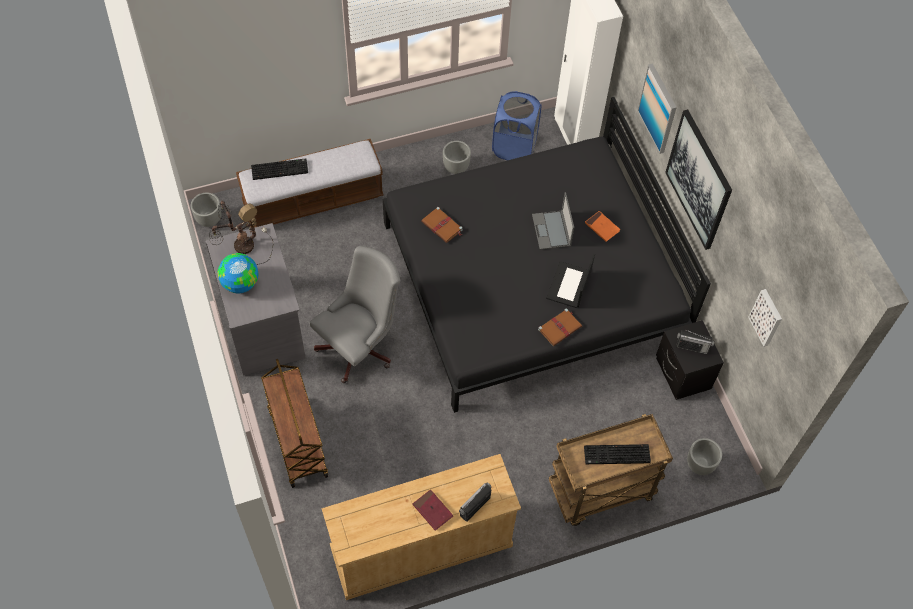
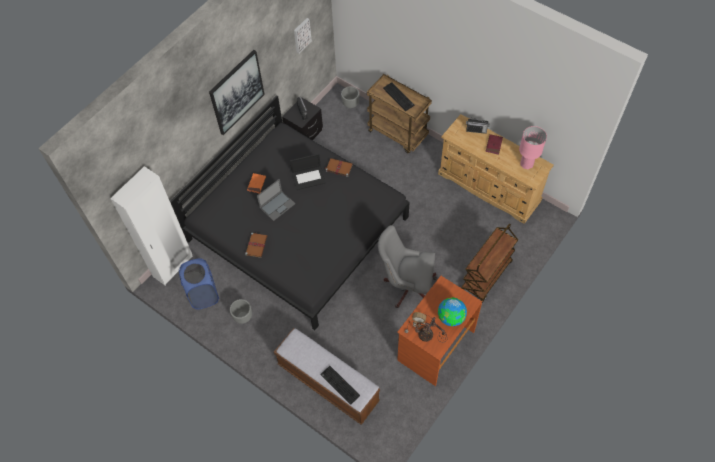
camera: 120 degrees left, 0 degrees up
(209, 220) = (390, 435): grey planter -> none
(263, 325) = (435, 345): grey desk -> brown desk
(368, 529) = (526, 164): none -> pink table lamp
(442, 226) = (316, 260): brown book -> brown book (256, 245)
(658, 108) = (194, 136): picture -> none

